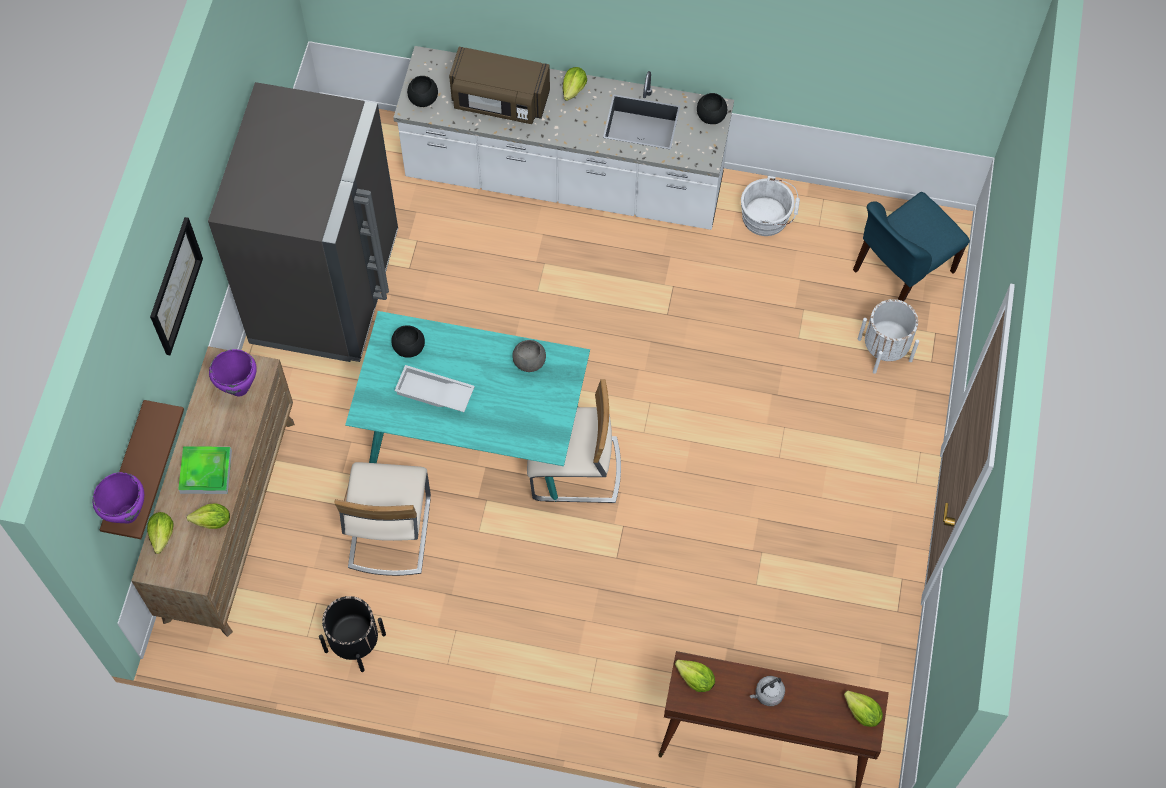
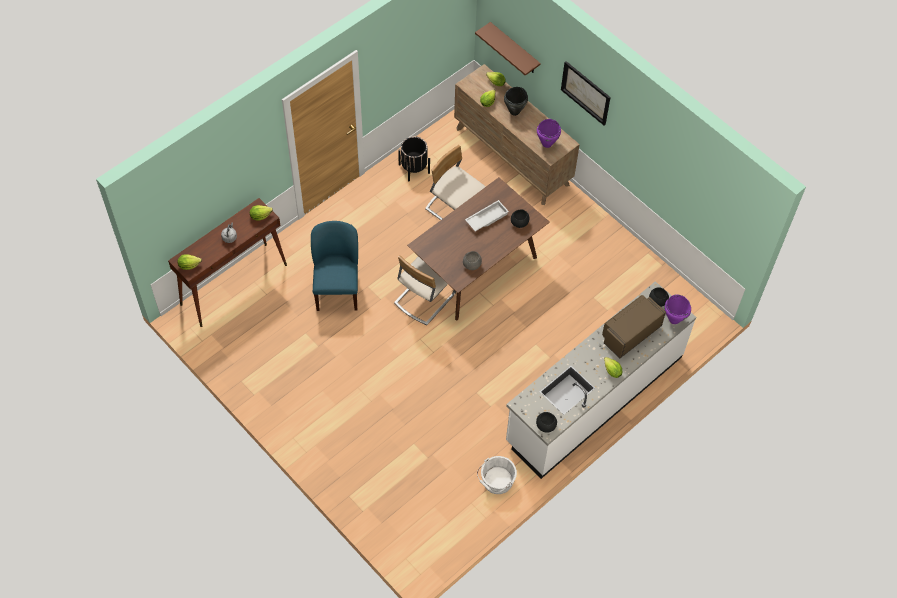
camera: 125 degrees right, 5 degrees down
(128, 514) = (488, 33): purple cooking pot -> purple cooking pot (674, 320)
(206, 472) = (514, 111): tray -> black cooking pot
(326, 288) = (608, 257): grey fridge -> none
(475, 435) = (476, 270): turquoise dining table -> brown dining table
(884, 350) = (373, 479): white planter -> none
(901, 272) = (410, 523): blue chair -> blue chair (337, 288)

